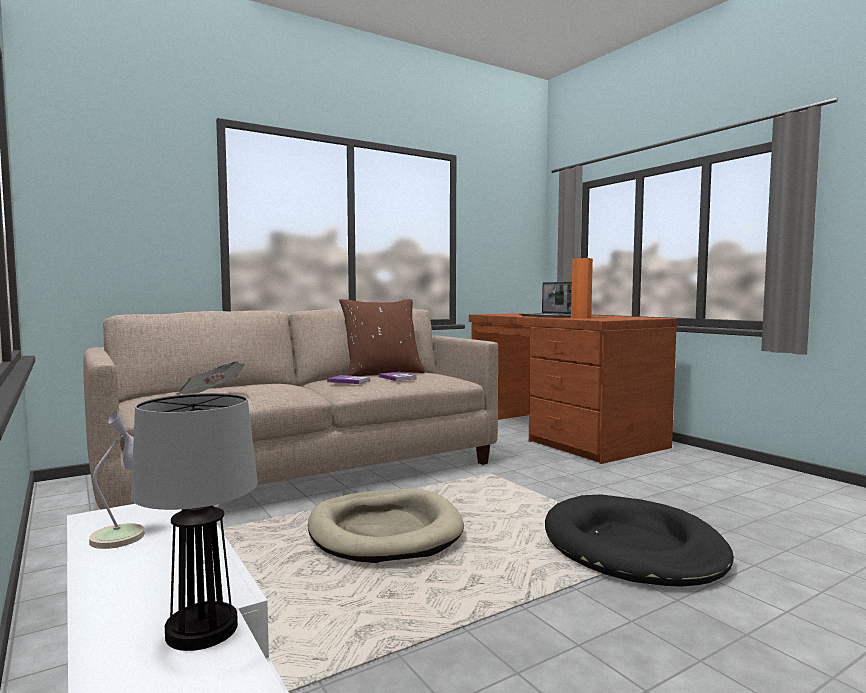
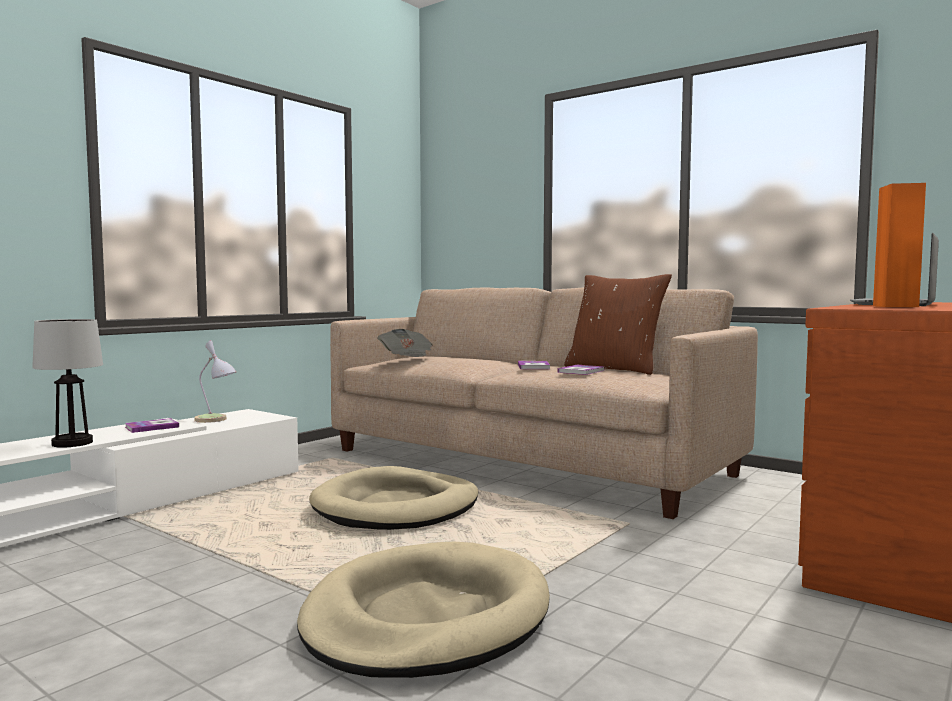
camera: 70 degrees right, 0 degrees up
(148, 570) = (152, 427): none -> book
(632, 547) = (426, 617): black dog bed -> beige dog bed

